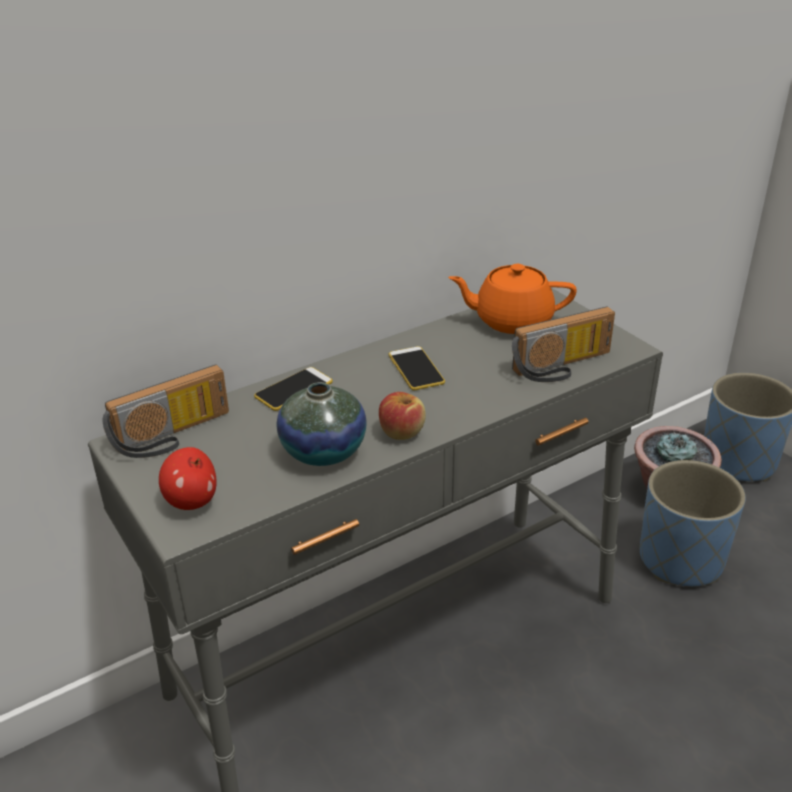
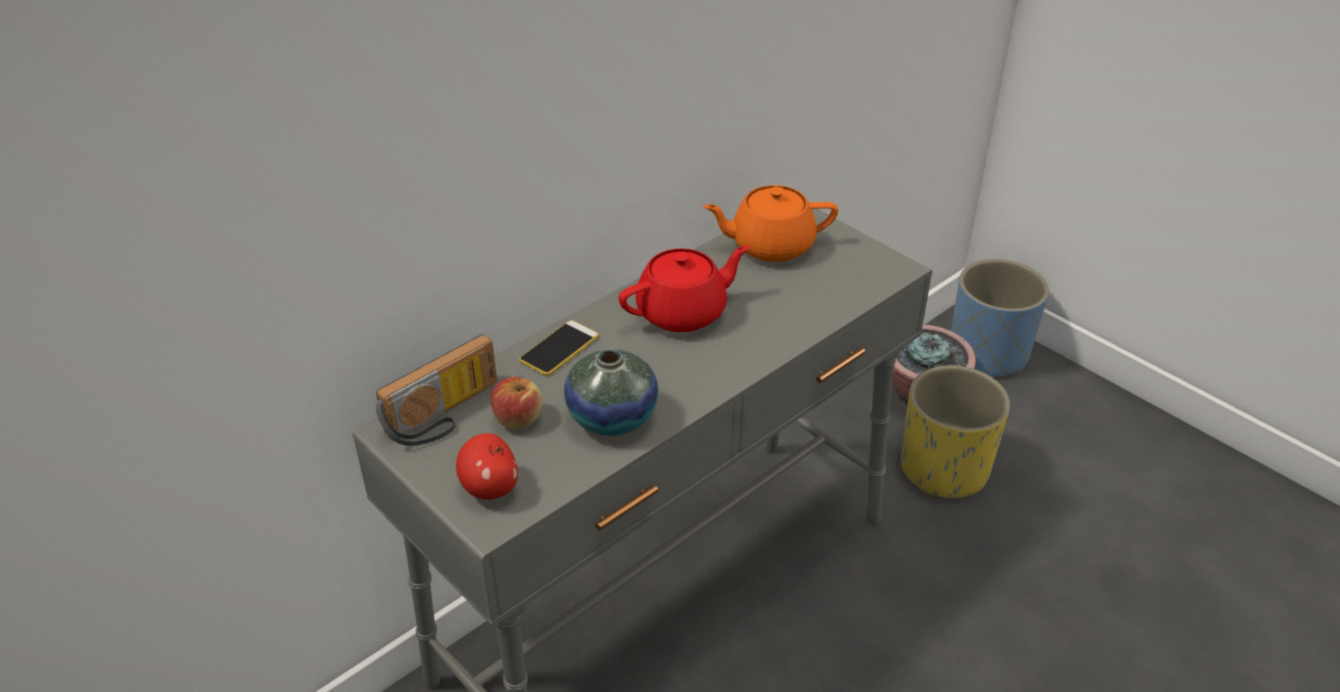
camera: 10 degrees left, 5 degrees up
(402, 432) = (687, 387): apple -> apple (518, 418)
(416, 369) = (683, 312): phone -> red teapot
(563, 367) = (836, 297): radio -> none
(680, 559) = (943, 469): blue planter -> yellow planter

